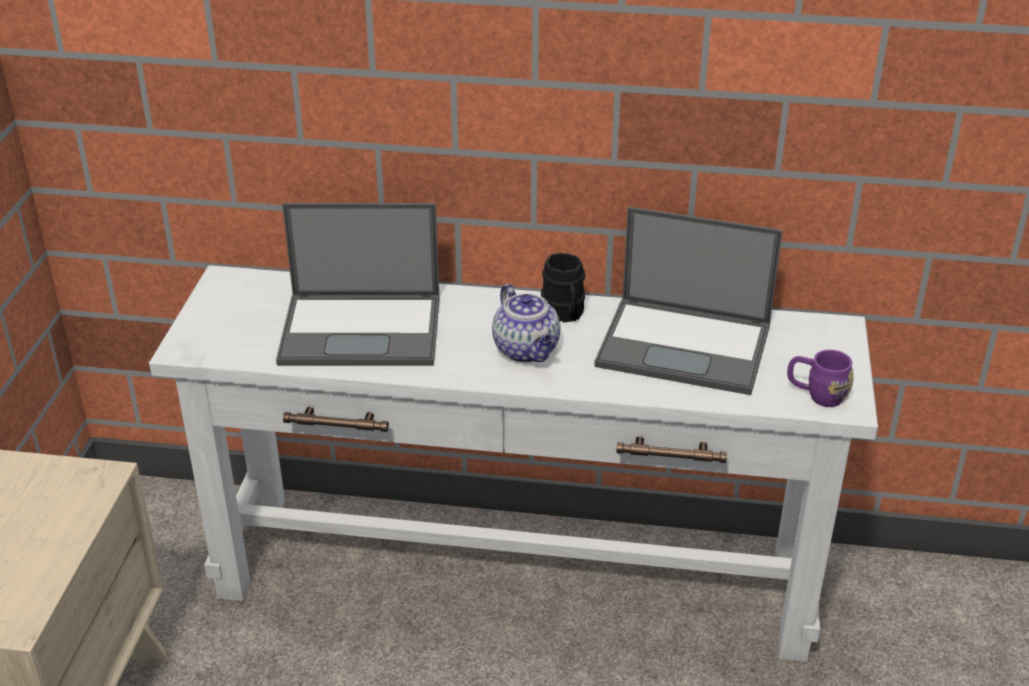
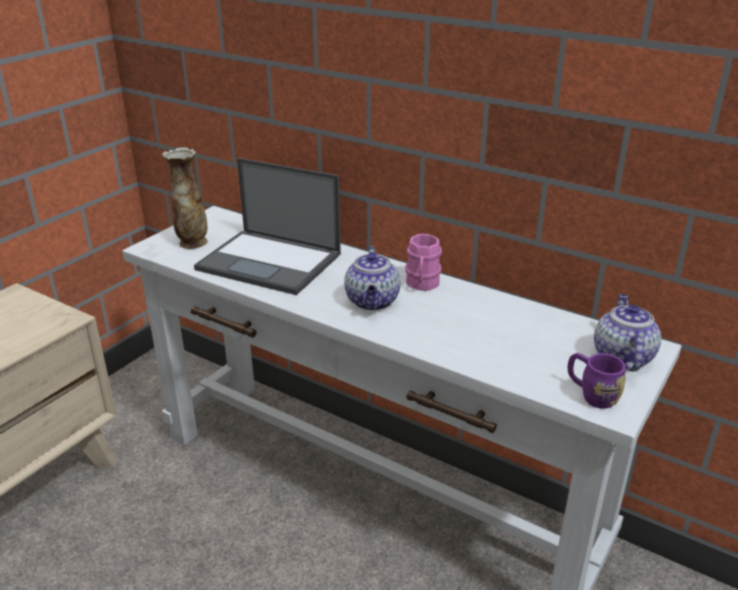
camera: 25 degrees right, 5 degrees down
(235, 327) = (192, 242): none -> vase
(564, 314) = (422, 284): black mug -> pink mug
(686, 345) = (502, 328): laptop -> none
(819, 346) = (621, 357): none -> teapot

